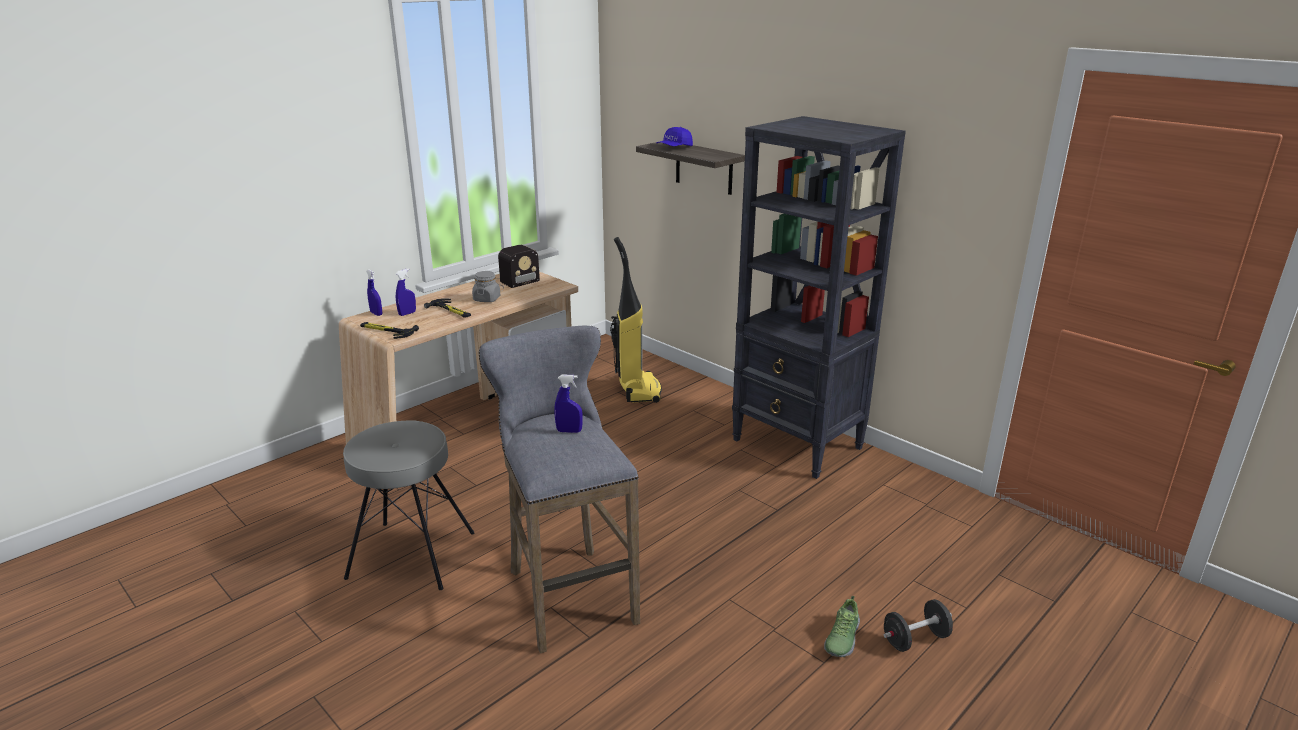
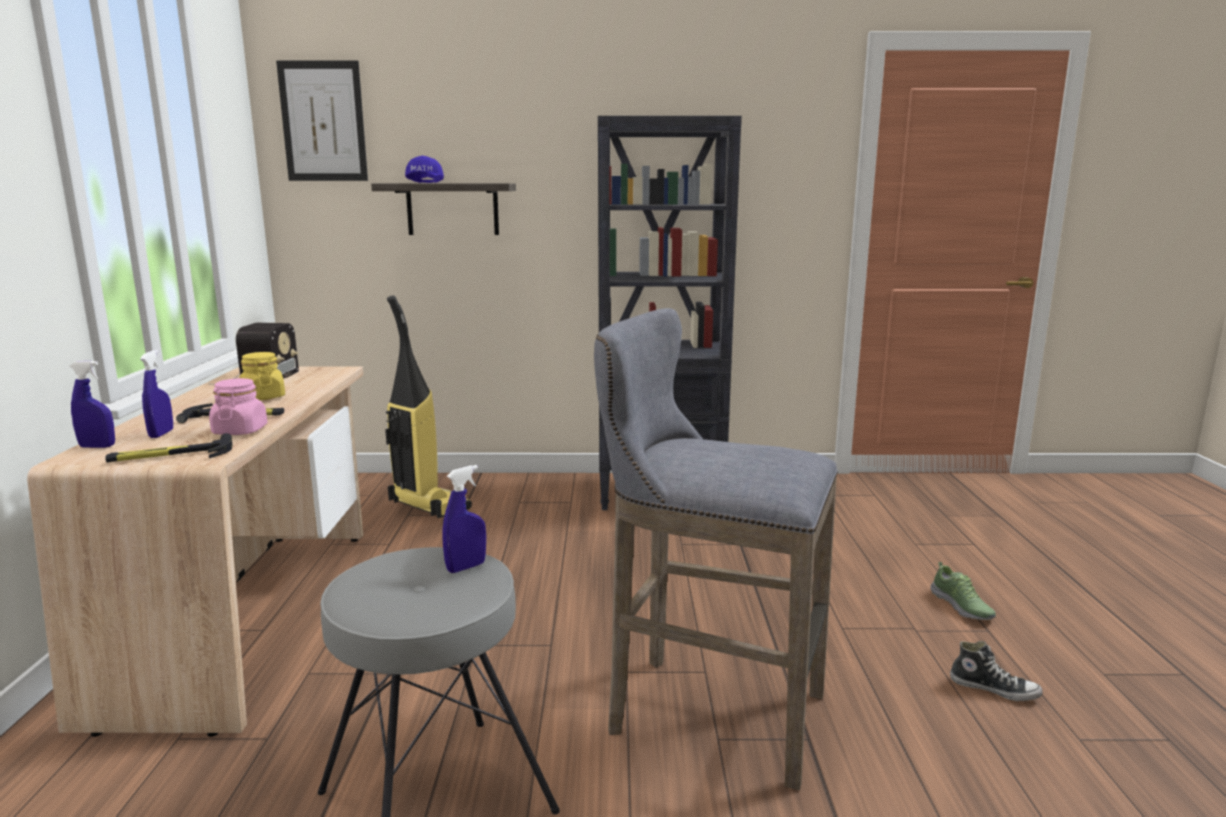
camera: 45 degrees left, 10 degrees down
(435, 323) = (240, 431): none -> pink jar
(487, 299) = (263, 397): grey jar -> yellow jar
(569, 431) = (723, 446): blue spray bottle -> blue spray bottle (466, 567)
(634, 88) = (323, 121): none -> picture
(743, 690) = (994, 689): none -> shoe
(915, 639) = (994, 580): black dumbbell -> none

